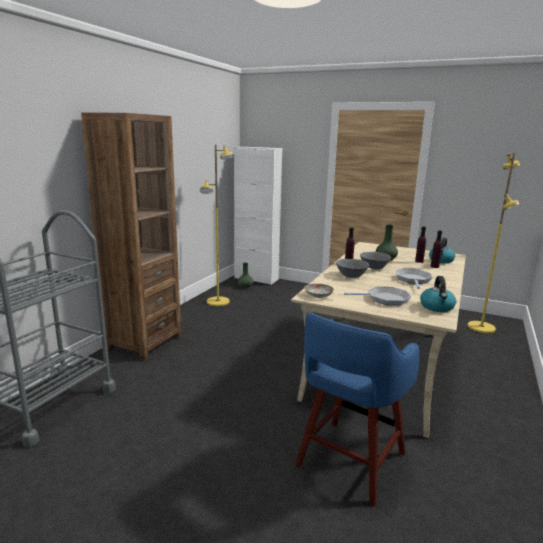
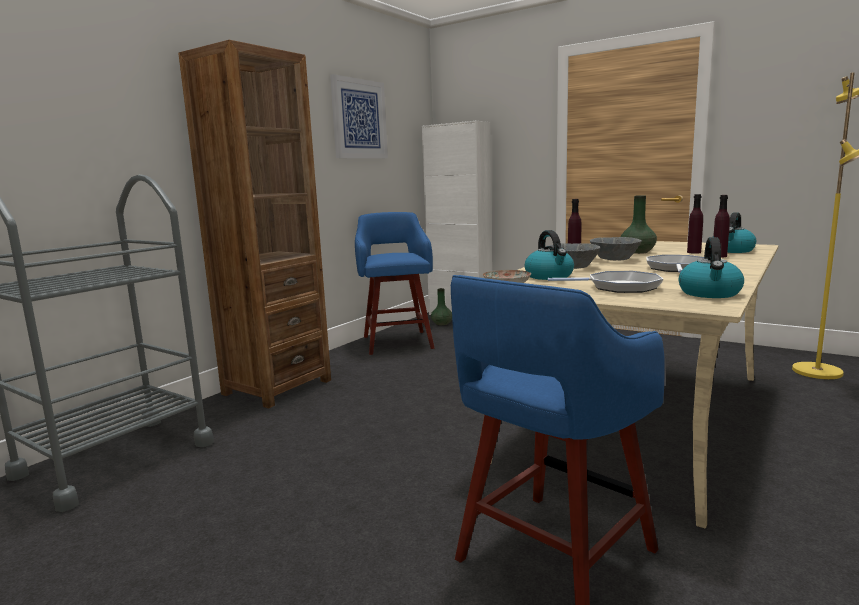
camera: 10 degrees right, 5 degrees down
(194, 146) = (359, 119): none -> picture
(218, 302) = (397, 341): yellow floor lamp -> blue stool
(341, 286) = (549, 276): none -> kettle

